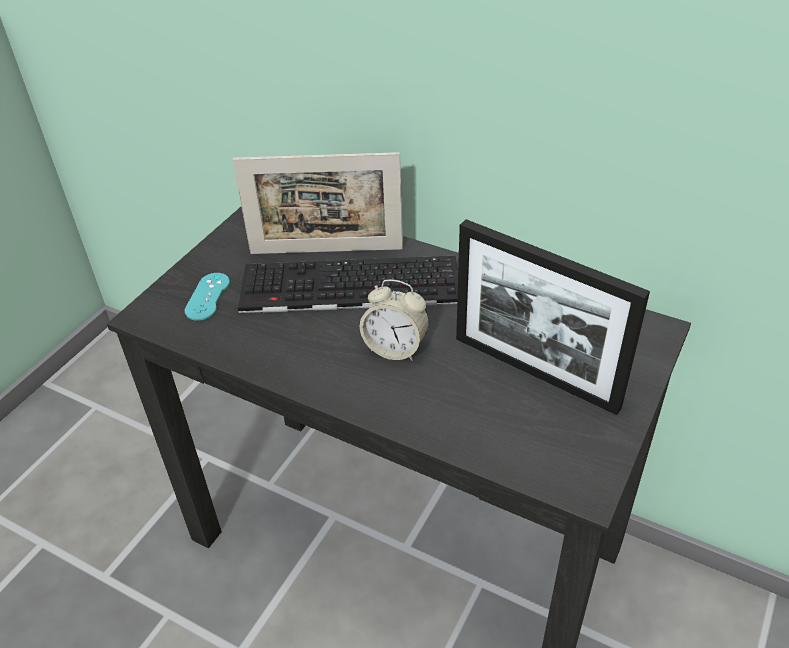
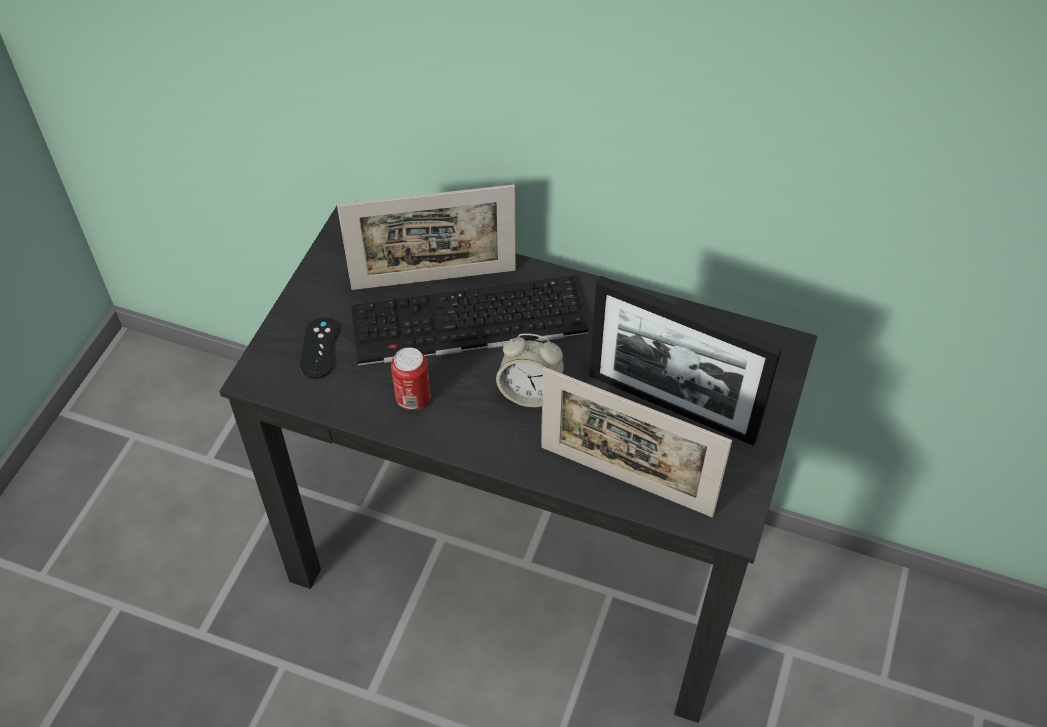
camera: 10 degrees left, 10 degrees up
(207, 296) = (319, 348): turquoise game controller -> black game controller
(282, 344) = (413, 398): none -> can
(477, 435) = (625, 480): none -> picture frame

